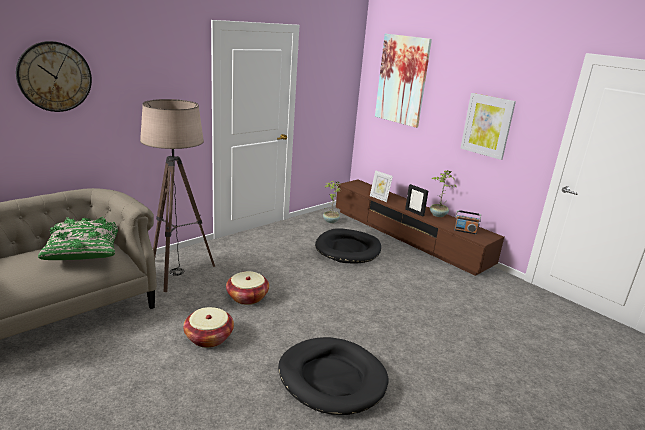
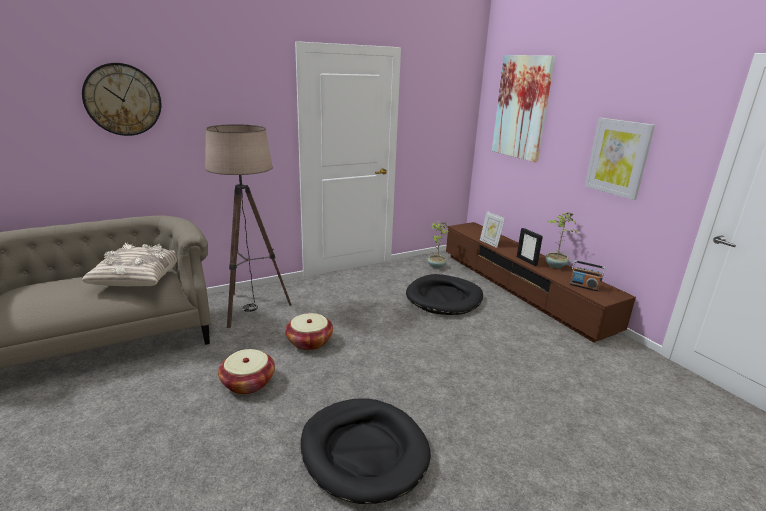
camera: 15 degrees right, 0 degrees up
(84, 252) = (138, 279): green pillow -> beige pillow

